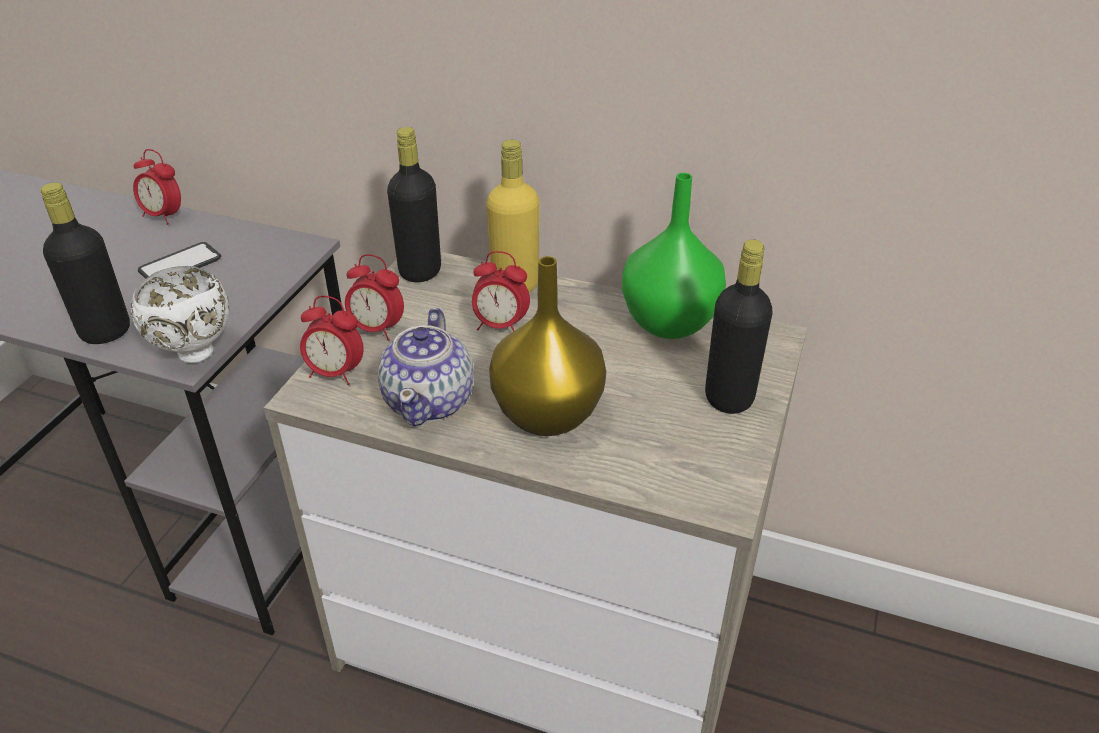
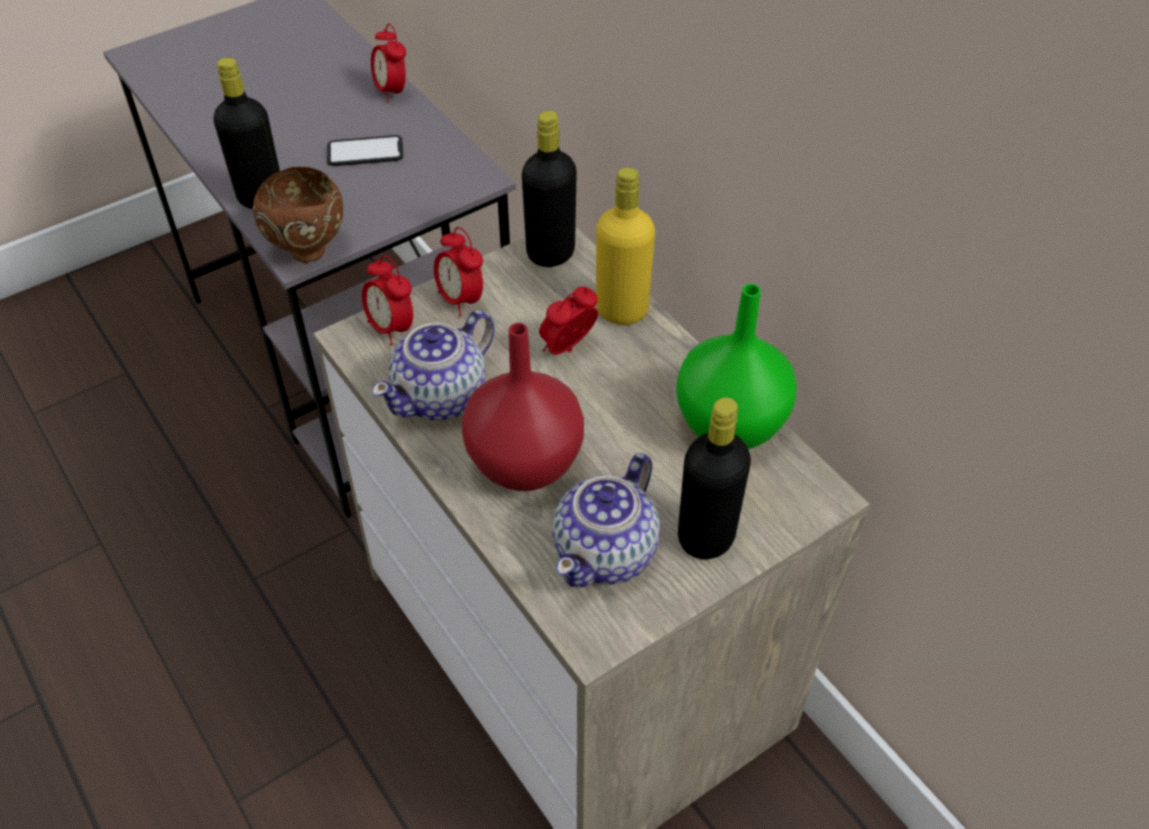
camera: 35 degrees right, 10 degrees up
(193, 352) = (307, 250): white bowl -> brown bowl
(500, 326) = (568, 349): alarm clock -> alarm clock turned 90 degrees clockwise
(548, 417) = (524, 466): yellow vase -> red vase
(671, 442) = (607, 552): none -> teapot

